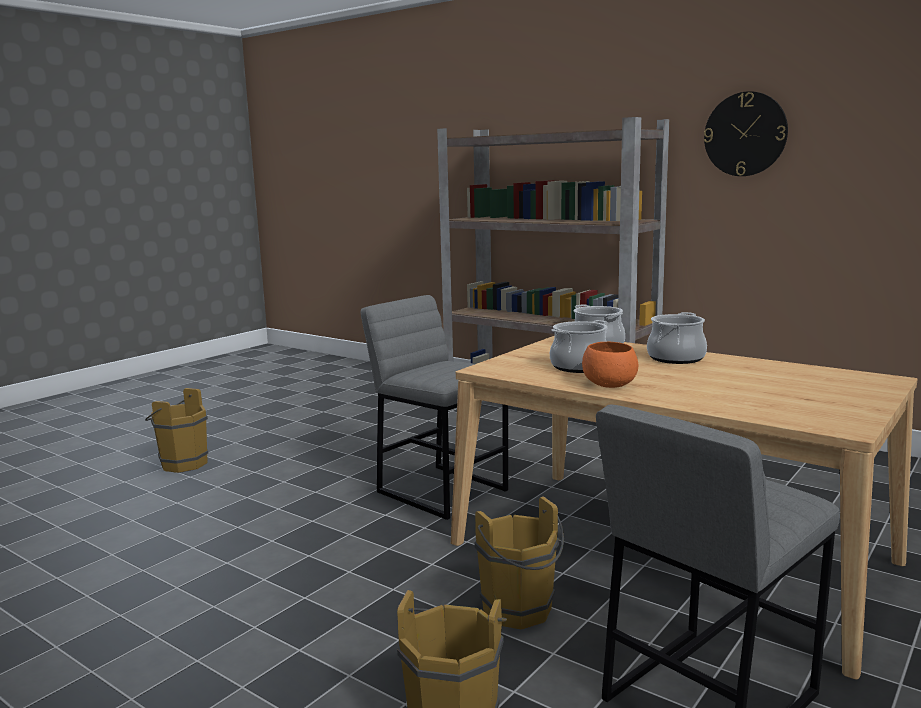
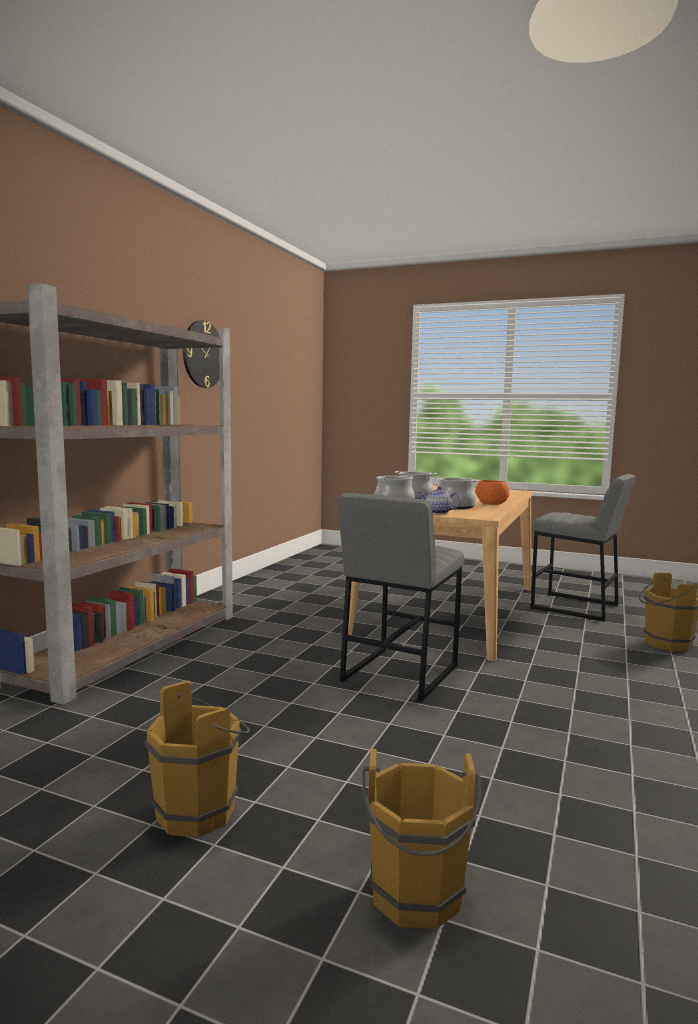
camera: 105 degrees left, 5 degrees down
(520, 613) = (557, 637): brown bucket -> brown bucket (202, 810)
(526, 356) = (438, 512): none -> teapot

